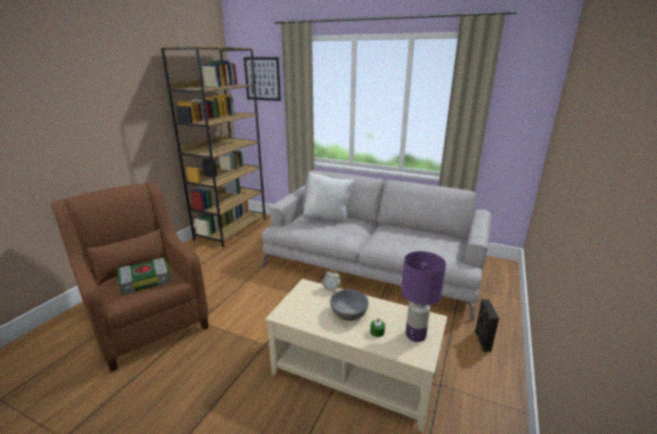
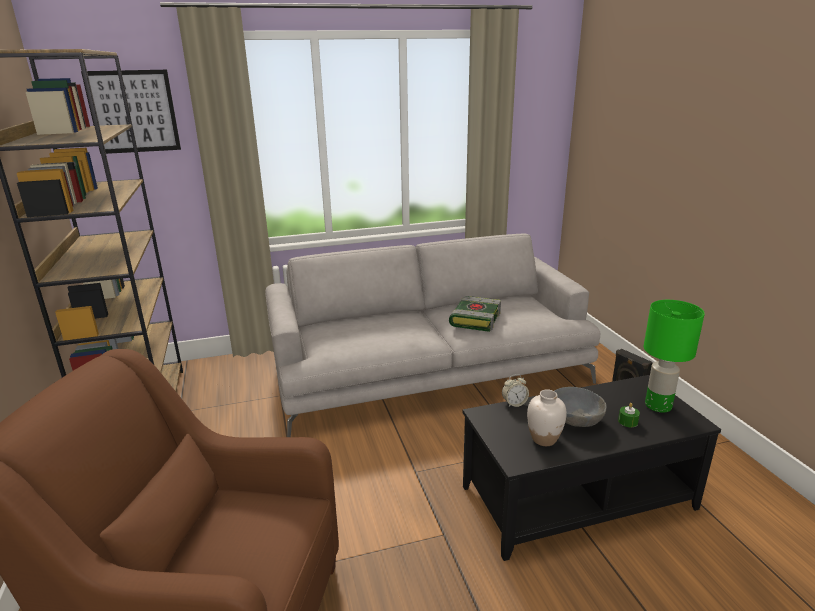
camera: 40 degrees left, 0 degrees up
(146, 279) = (250, 532): book -> book (475, 319)
(313, 313) = (544, 439): none -> white vase
(328, 218) = (358, 324): white pillow -> none
(355, 371) = (576, 496): beige coffee table -> black coffee table
(415, 335) = (657, 405): purple table lamp -> green table lamp

